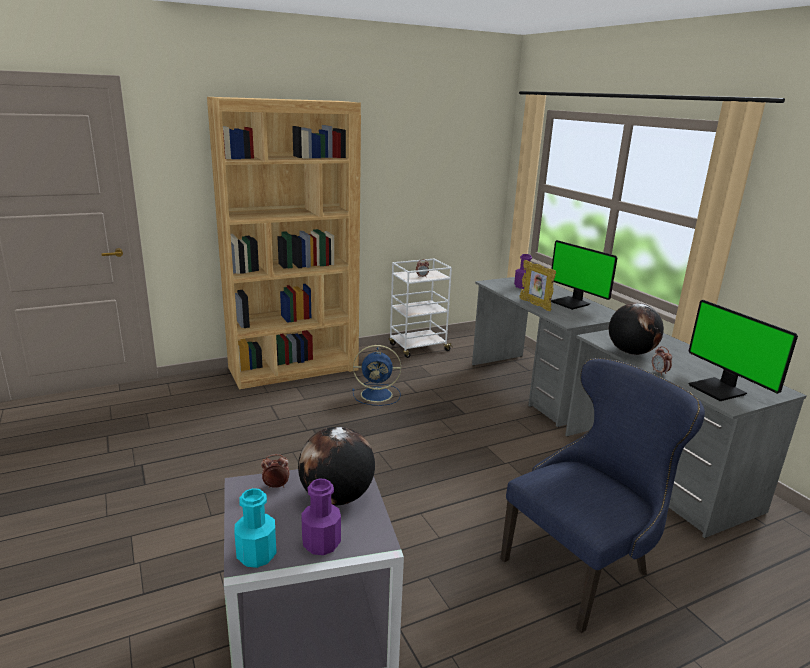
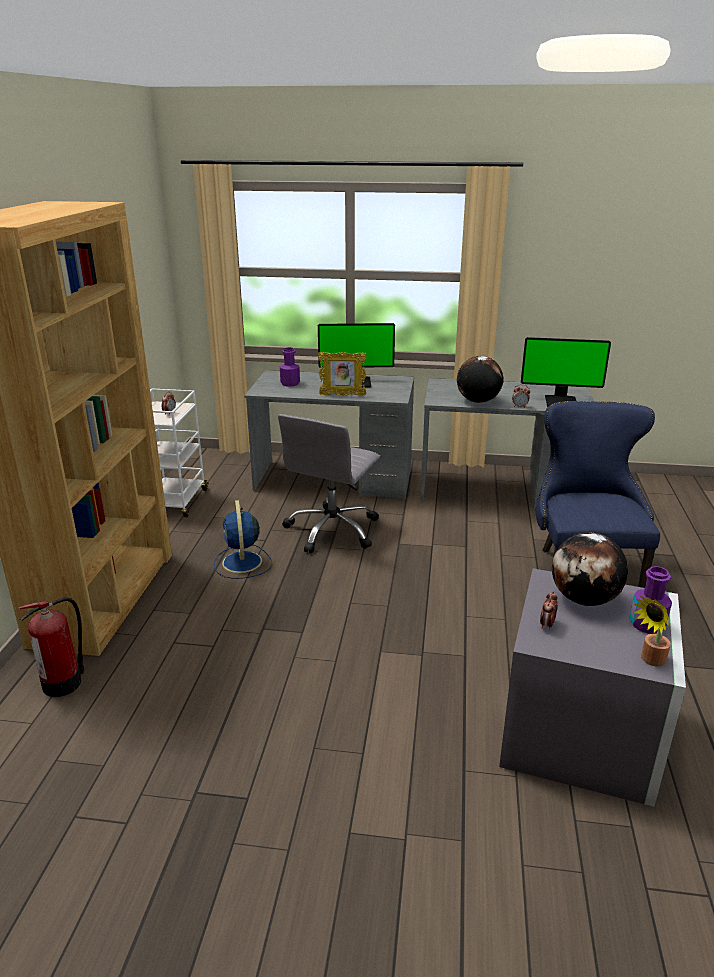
camera: 55 degrees left, 5 degrees up
(209, 389) = (64, 682): none -> fire extinguisher
(256, 555) = (650, 660): turquoise bottle -> potted plant
(378, 395) = (242, 563): blue fan -> blue fan turned 135 degrees clockwise
(464, 412) = (332, 530): none -> grey office chair

